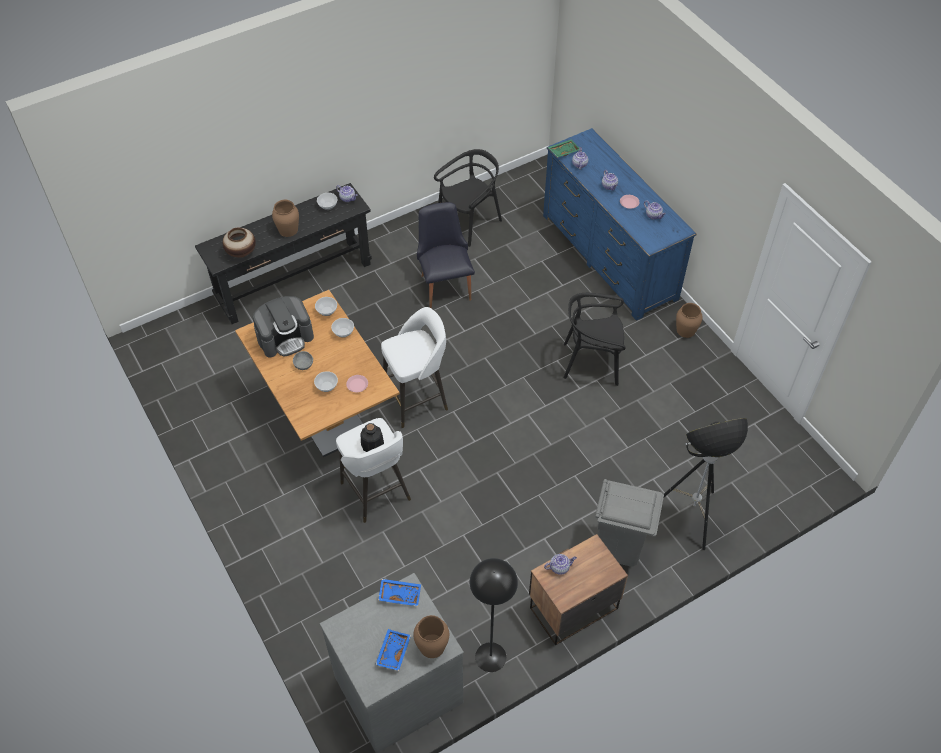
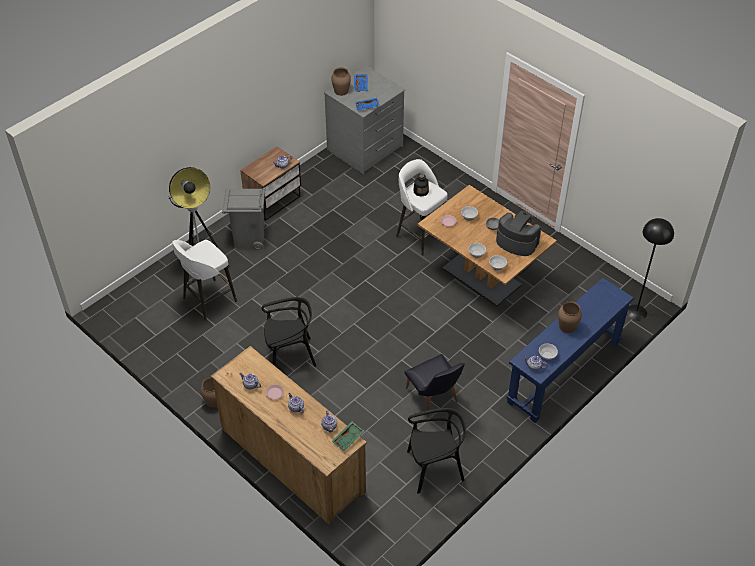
camera: 165 degrees right, 5 degrees down
(241, 253) = (592, 298): vase -> none
(285, 337) = (516, 242): coffee machine -> coffee machine turned 75 degrees clockwise
(294, 281) = (563, 372): black console table -> blue console table
(417, 399) = (418, 299): white stool -> white stool (208, 300)
(470, 222) = (434, 468): black chair -> black chair turned 135 degrees counterclockwise
(490, 657) = (317, 170): black floor lamp -> black floor lamp (636, 312)
(609, 256) = (292, 459): blue dresser -> brown dresser

